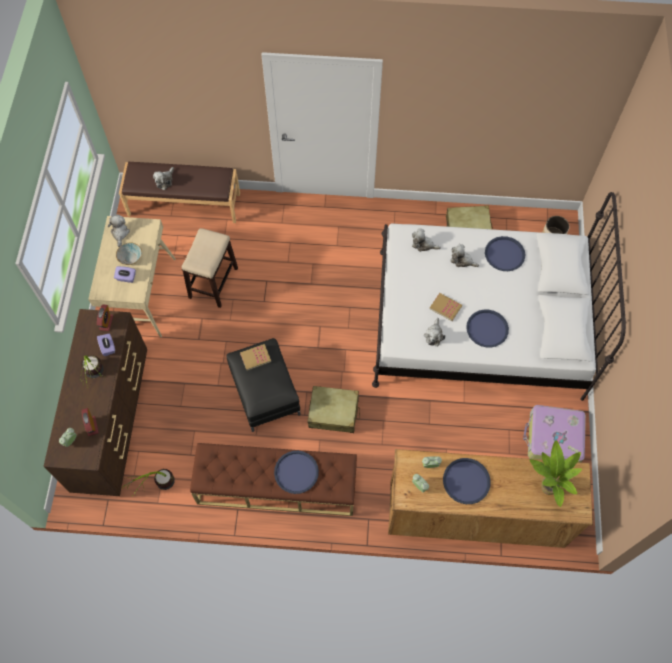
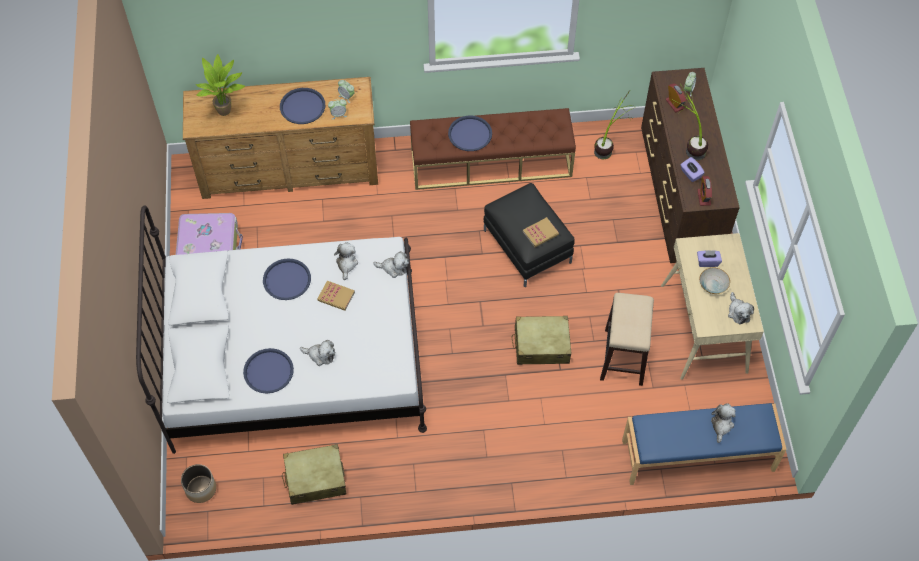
camera: 170 degrees right, 5 degrees down
(184, 204) = (698, 456): brown bench -> blue bench
(333, 413) = (448, 237): beige suitcase -> beige suitcase (541, 345)
(423, 244) = (369, 368): plush toy -> plush toy (394, 268)

